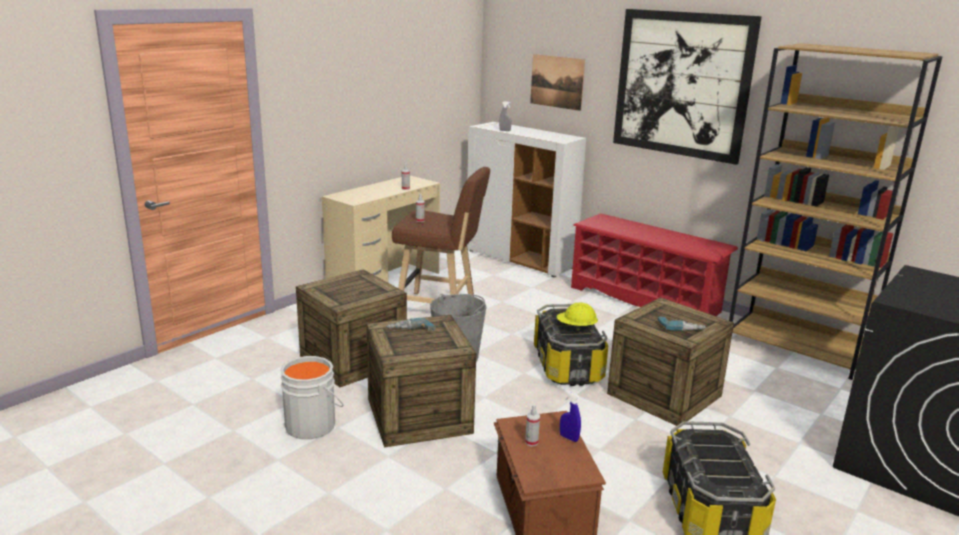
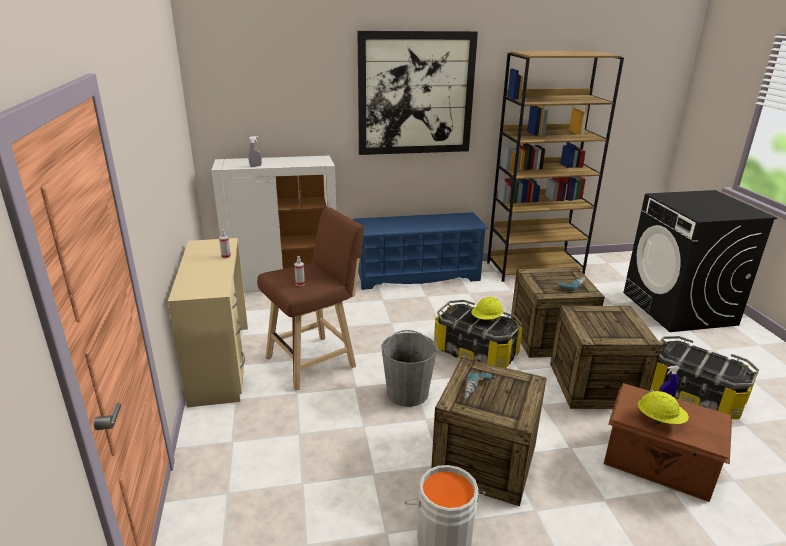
camera: 50 degrees left, 5 degrees up
(353, 360) = (347, 453): crate -> crate (595, 385)
(531, 442) = (660, 420): spray bottle -> yellow hard hat
(557, 82) = (288, 107): picture -> none
(645, 300) = (417, 276): red shoe rack -> blue shoe rack

